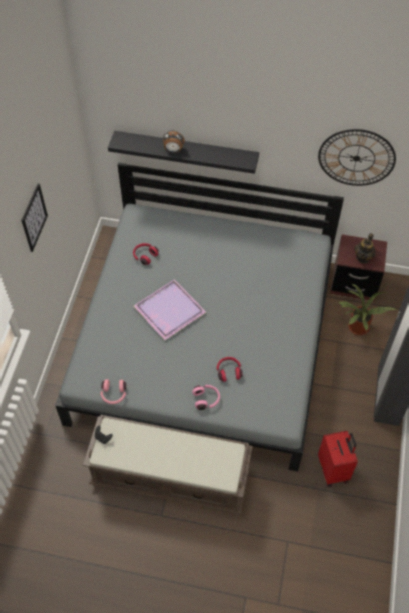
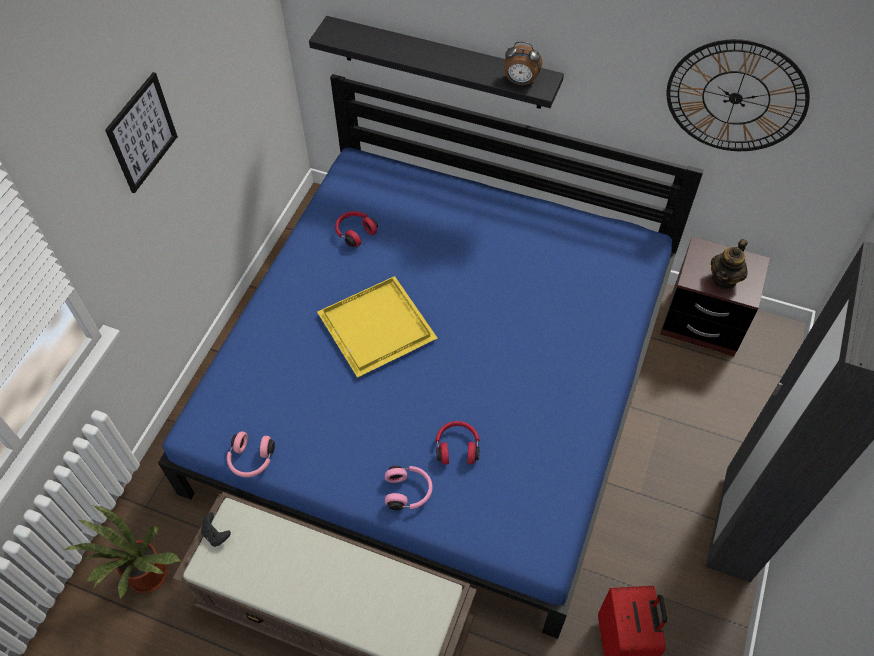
camera: 10 degrees right, 0 degrees up
(168, 310) = (374, 326): purple tray -> yellow tray
(173, 151) = (417, 56): alarm clock -> alarm clock (520, 82)
(205, 340) = (438, 384): grey bed -> blue bed
(357, 329) = (698, 400): potted plant -> potted plant (145, 578)

